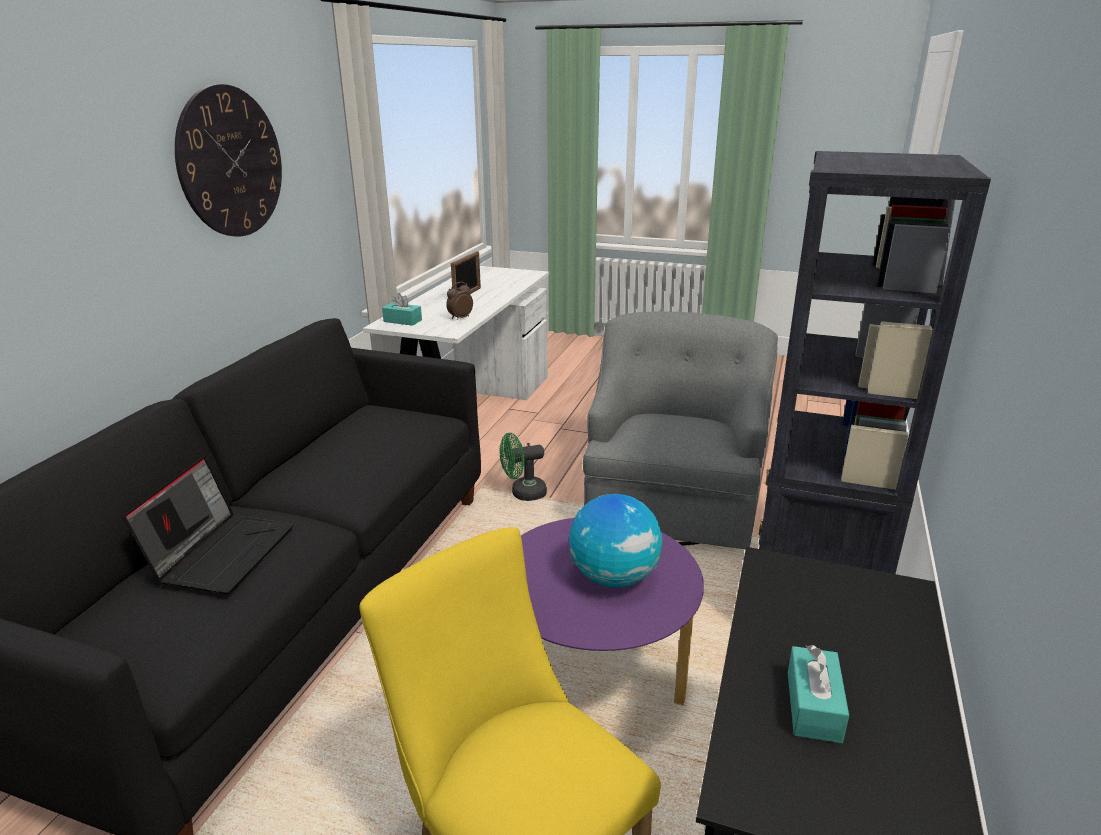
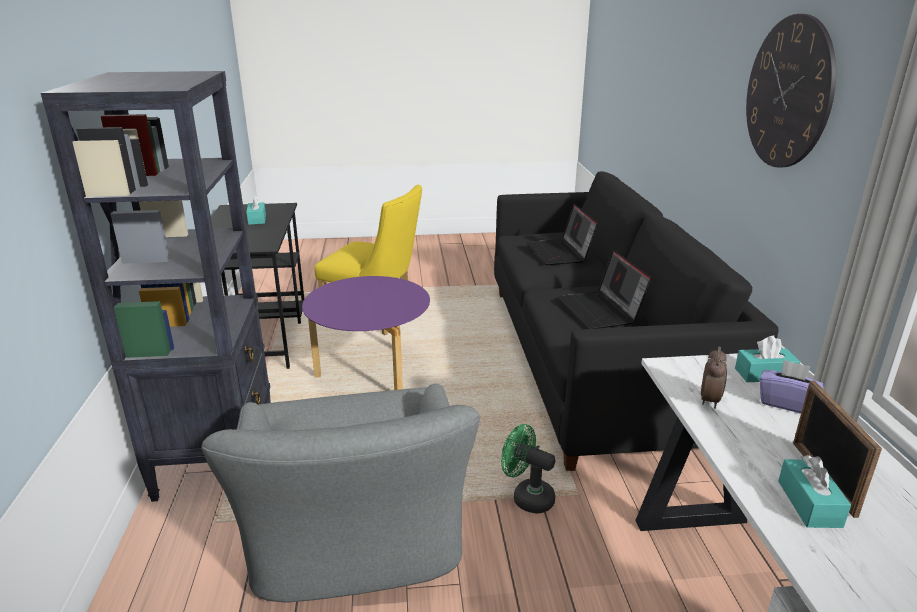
camera: 155 degrees right, 0 degrees up
(351, 447) = (601, 311): none -> laptop
(422, 311) = (786, 403): none -> purple tissue box
(489, 292) = (809, 503): none -> turquoise tissue box
(523, 493) = (527, 497): green fan -> green fan turned 105 degrees counterclockwise
(613, 577) = (356, 300): globe -> none

